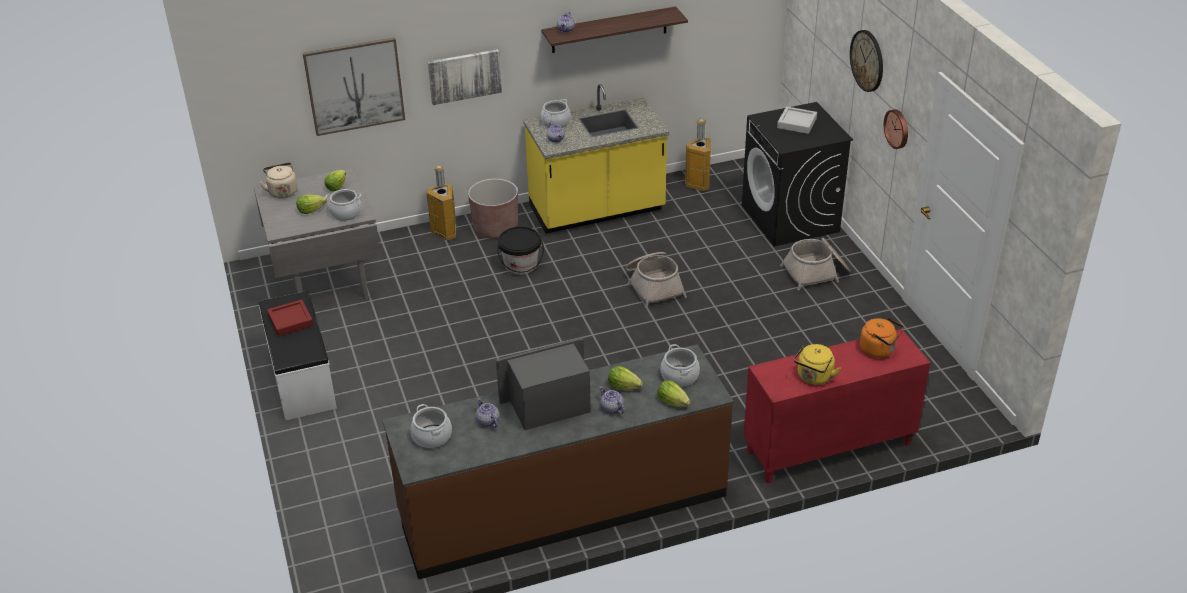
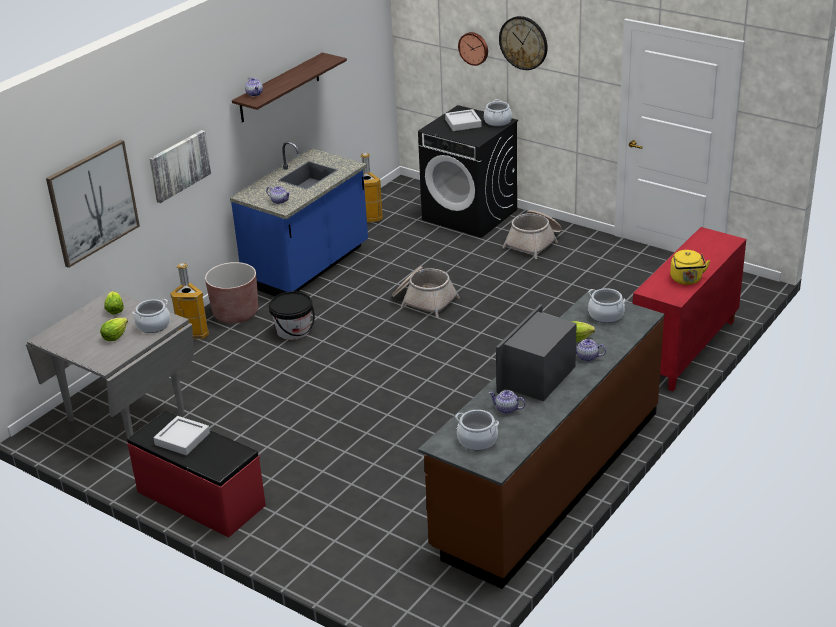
camera: 35 degrees left, 5 degrees down
(282, 191) = (64, 333): beige kettle -> none
(290, 321) = (182, 439): red tray -> grey tray
(300, 378) = (200, 499): white bench -> red bench
(556, 122) = (262, 189): cooking pot -> cooking pot (498, 122)
(597, 210) = (308, 267): yellow counter -> blue counter
(672, 402) = (624, 333): lettuce -> none
(879, 350) = (705, 245): orange kettle -> none
(897, 128) = (578, 87): wall clock -> wall clock (474, 48)

